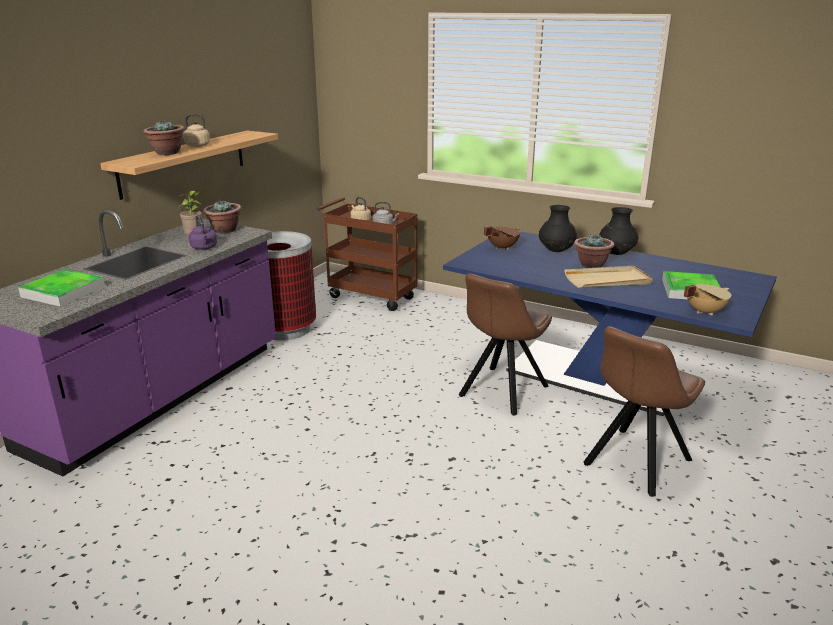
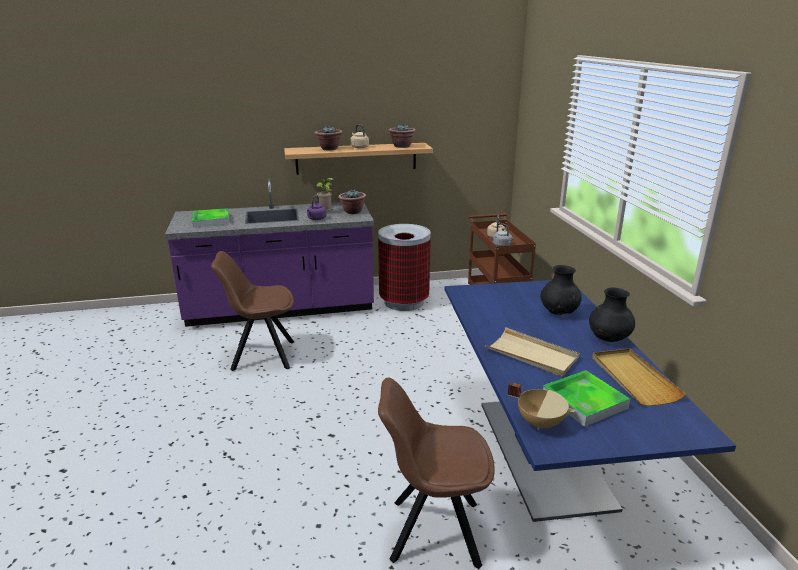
camera: 50 degrees right, 0 degrees up
(502, 247) = (521, 292): brown cooking pot -> none
(502, 391) = (450, 417): brown chair -> brown chair (262, 356)
(591, 265) = (555, 337): potted plant -> potted plant (402, 146)
(677, 268) = (633, 378): none -> beige tray

